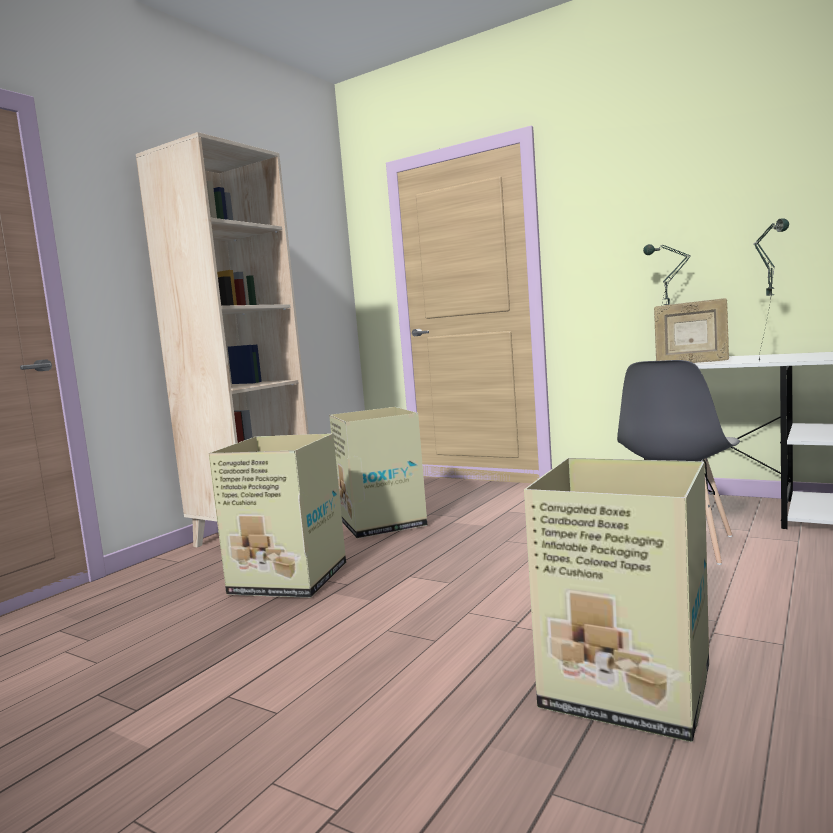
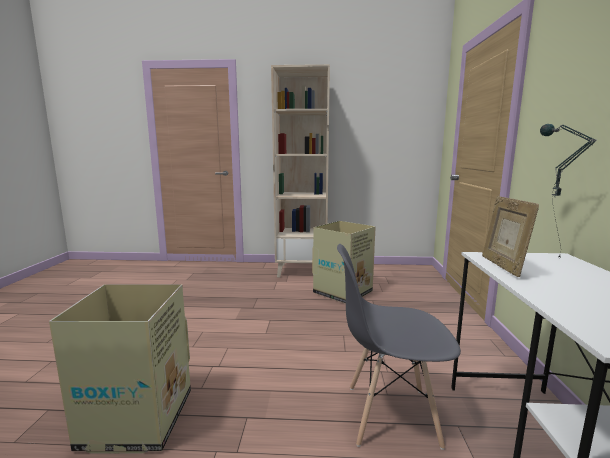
camera: 60 degrees right, 5 degrees up
(287, 579) = (252, 293): cardboard box -> none
(770, 361) = (543, 298): table lamp -> none

